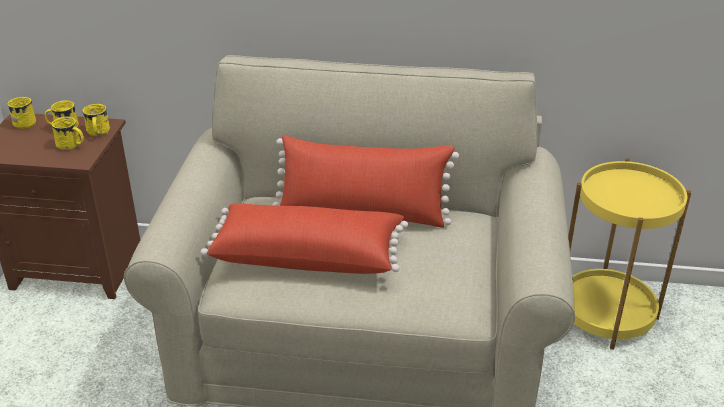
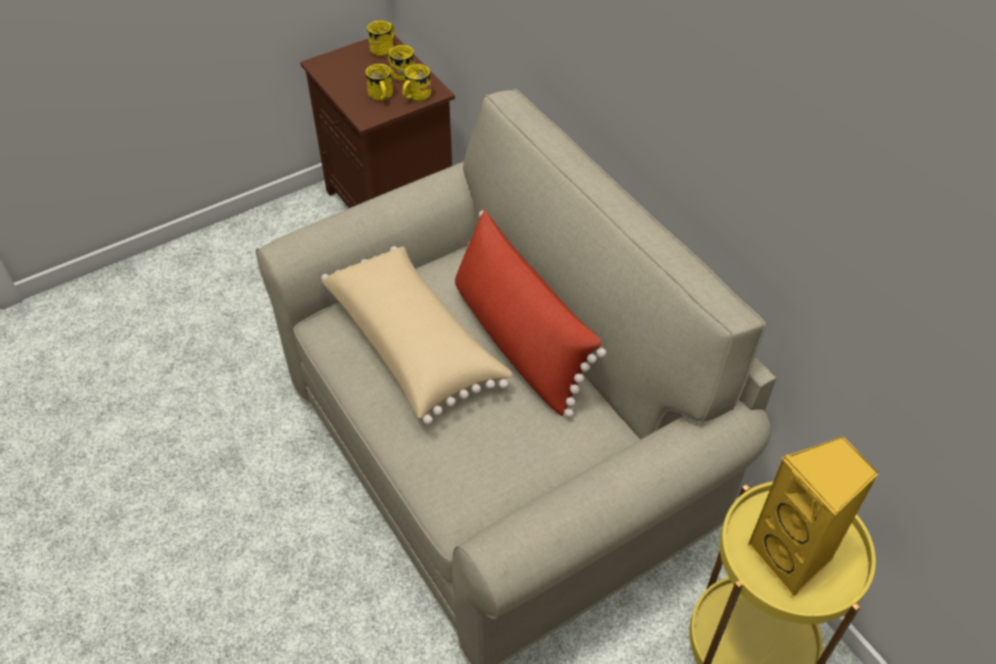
camera: 50 degrees right, 15 degrees up
(308, 255) = (414, 345): red pillow -> beige pillow
(636, 198) = (793, 558): none -> yellow speaker

